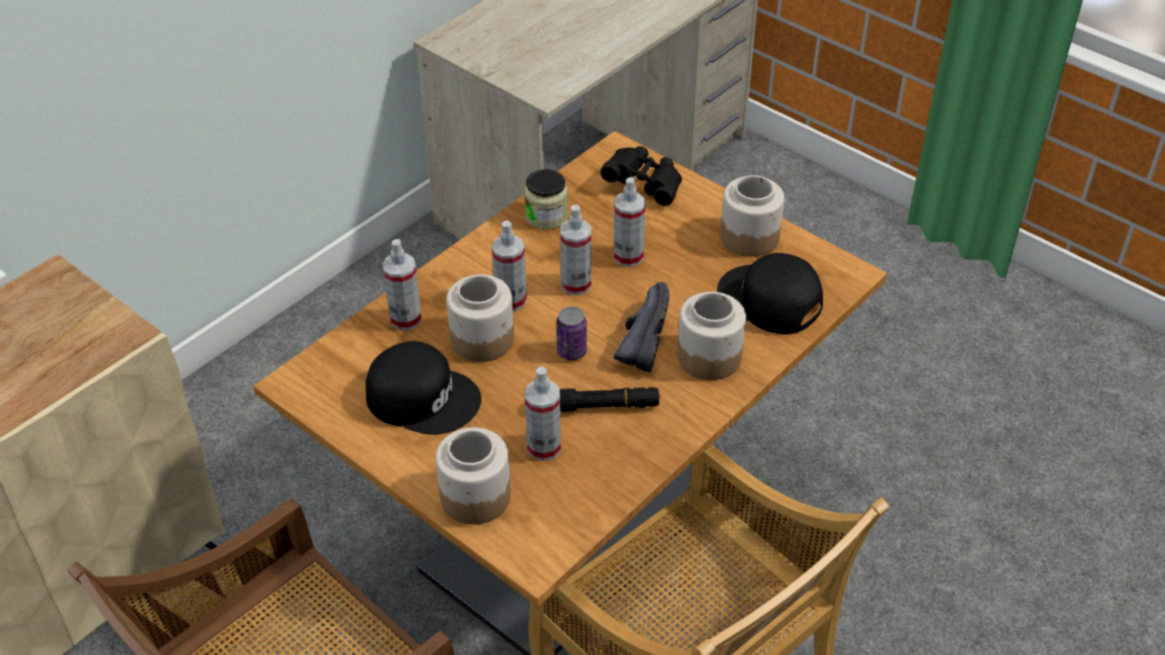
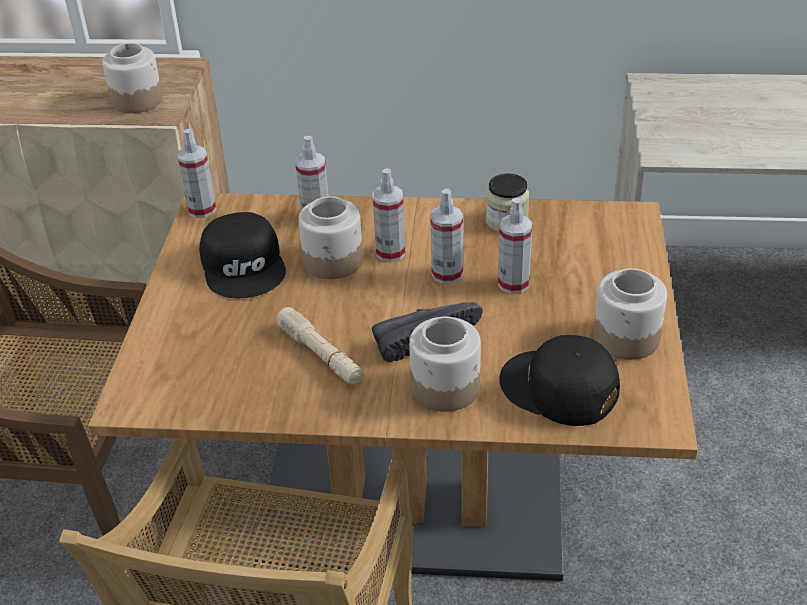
camera: 55 degrees right, 5 degrees down
(474, 496) = (165, 341): jar -> jar (137, 100)
(544, 447) = (248, 349): spray bottle -> spray bottle (202, 210)
(571, 351) = (368, 310): can -> none
(598, 407) = (320, 354): black flashlight -> beige flashlight
(644, 185) = (612, 249): black binoculars -> none
(769, 301) = (559, 389): black cap -> black cap turned 60 degrees counterclockwise

